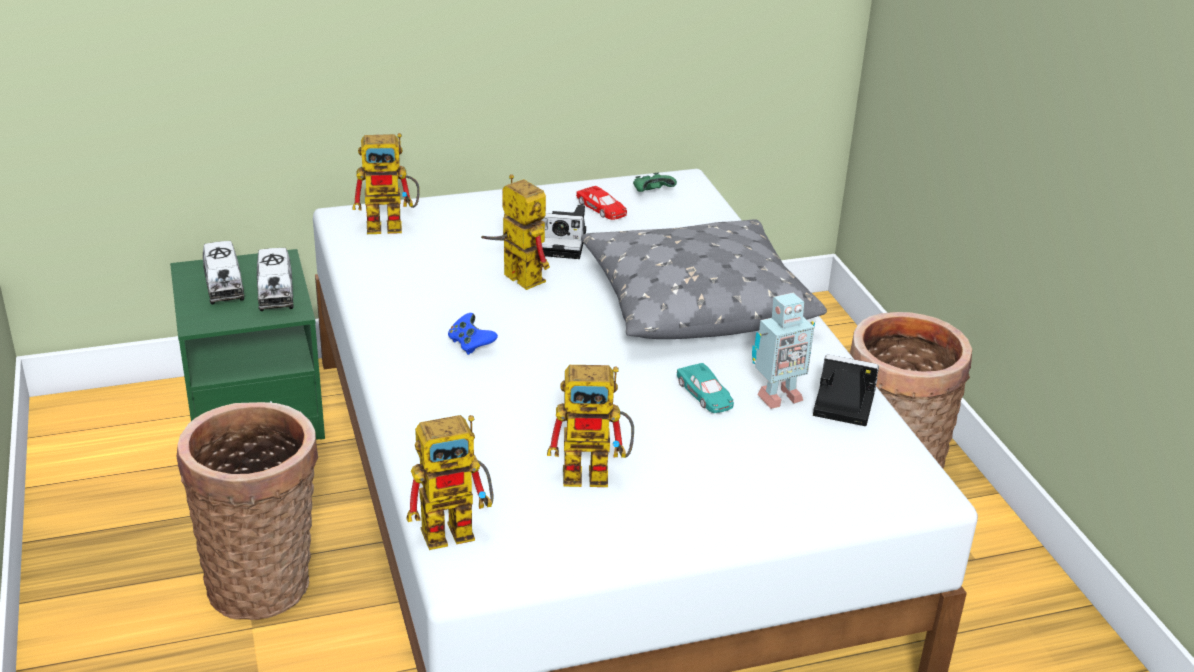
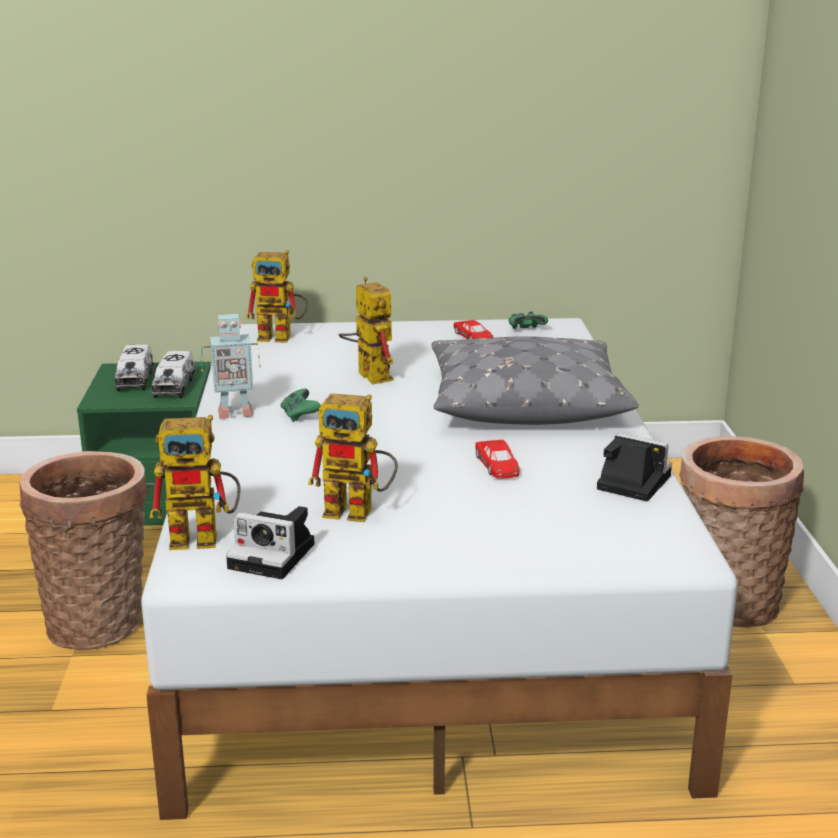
camera: 15 degrees right, 10 degrees down
(470, 344) = (299, 415): blue game controller -> green game controller
(563, 243) = (425, 357): camera -> camera (275, 556)
(705, 394) = (497, 465): turquoise toy car -> red toy car
(776, 396) = (567, 473): toy robot -> toy robot (234, 412)

